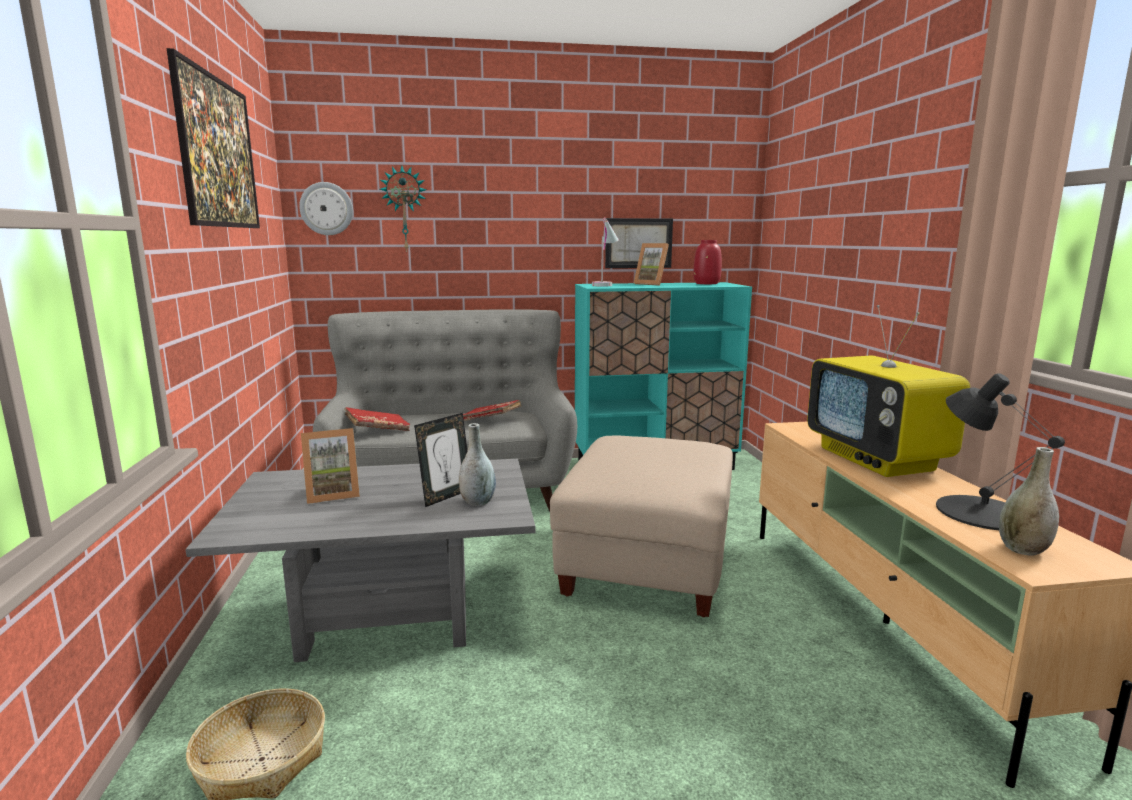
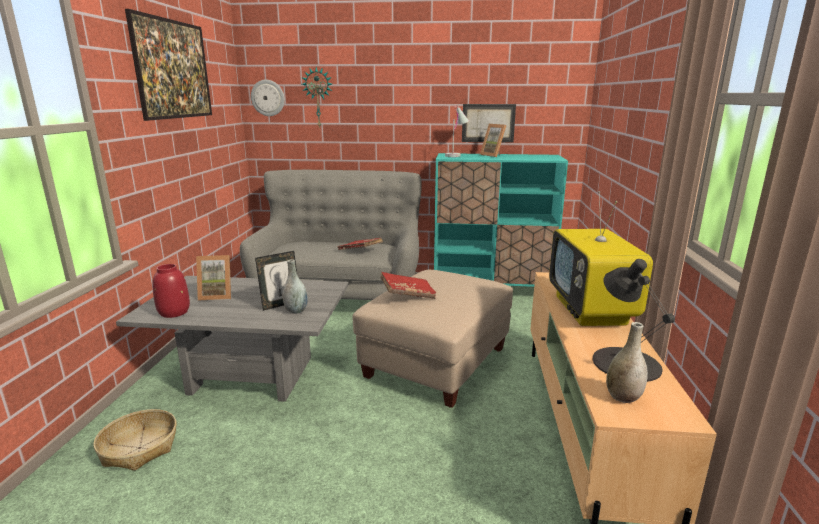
camera: 15 degrees right, 5 degrees up
(378, 430) = (284, 251): red book -> red book (407, 294)
(707, 283) = (538, 156): red vase -> red vase (174, 313)

